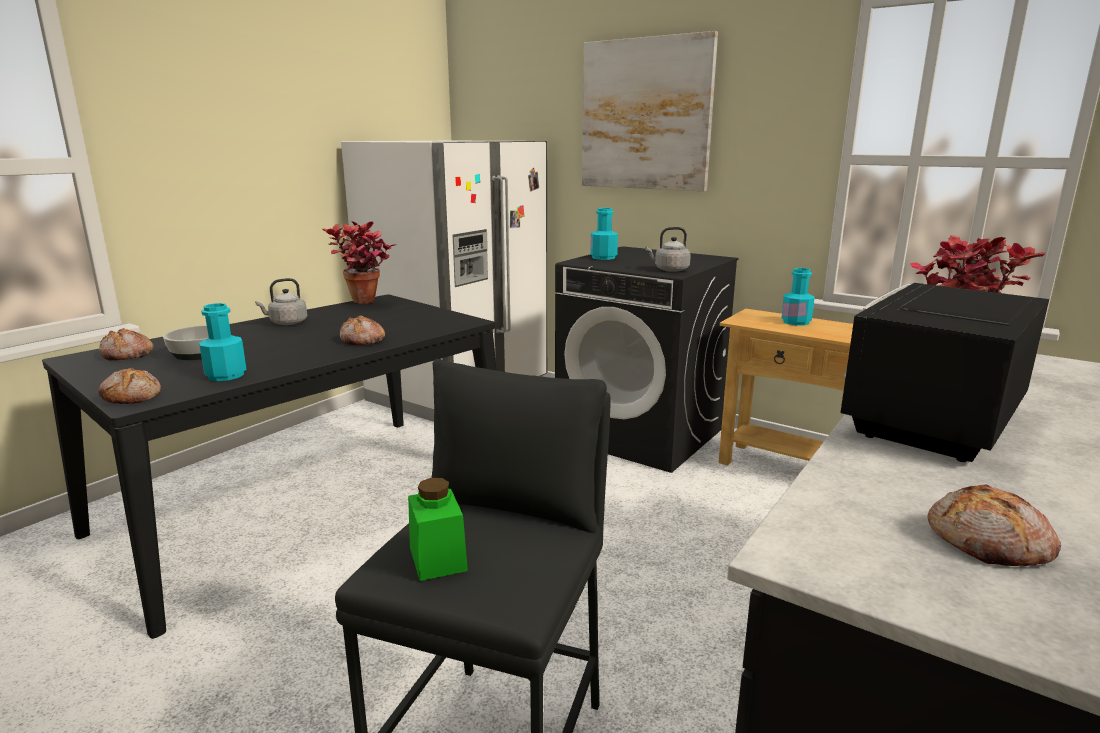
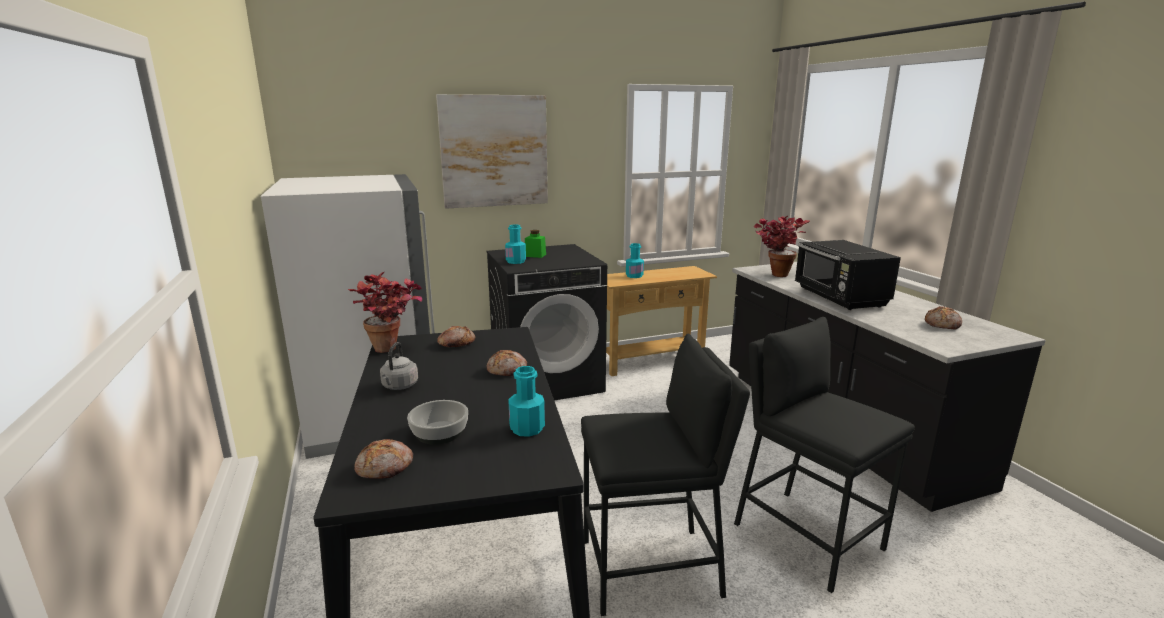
camera: 55 degrees left, 0 degrees up
(133, 397) = (536, 471): bread -> bread (456, 343)
(324, 628) = (651, 569): none -> black stool
(438, 559) = (847, 424): green jar -> green jar (535, 255)
(669, 270) = (581, 260): grey kettle -> none

